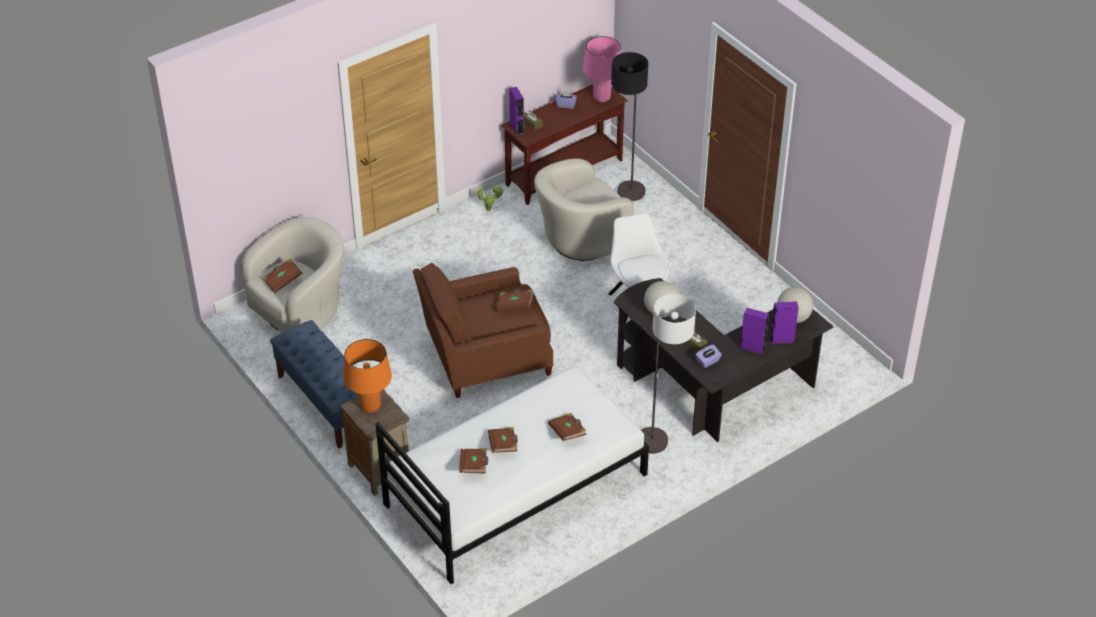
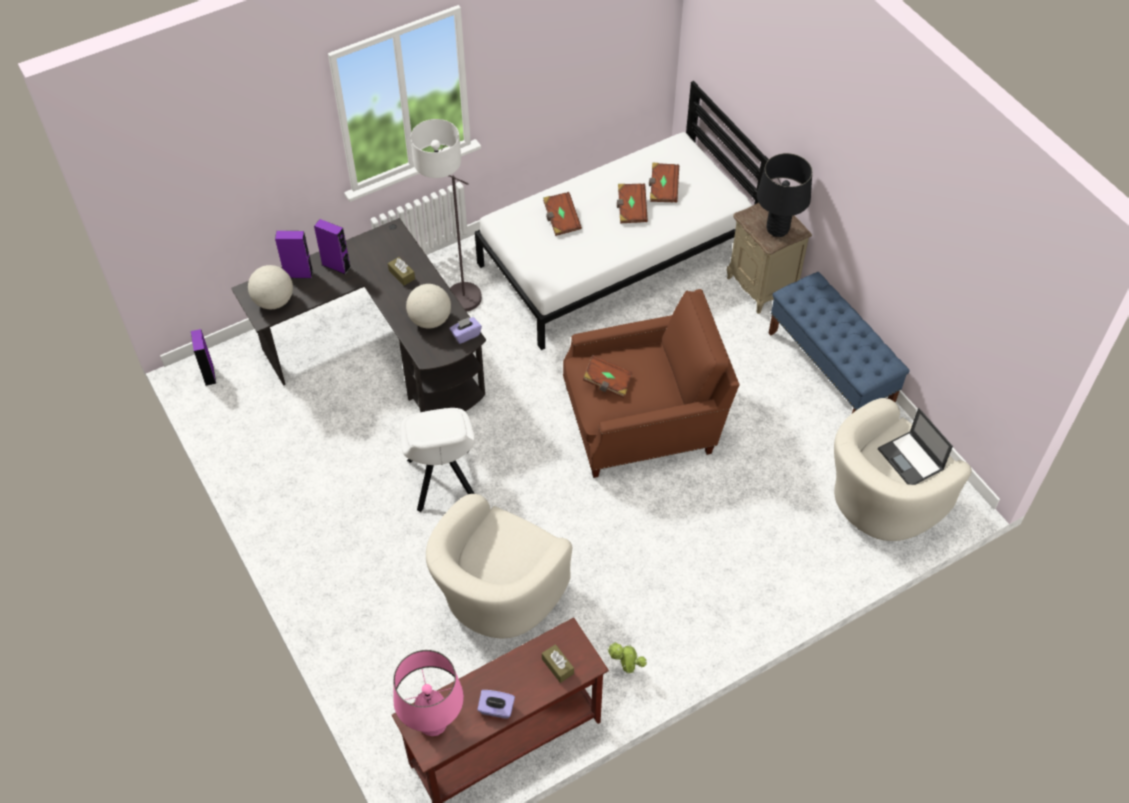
camera: 175 degrees left, 10 degrees up
(282, 281) = (911, 460): brown book -> laptop
(370, 406) = (777, 229): orange table lamp -> black table lamp
(516, 127) = (583, 660): purple speaker -> purple speaker (209, 374)
(581, 240) = (499, 597): beige armchair -> beige armchair turned 150 degrees clockwise
(627, 196) = (417, 680): black floor lamp -> none
(708, 361) = (392, 253): purple tissue box -> purple tissue box (466, 335)

